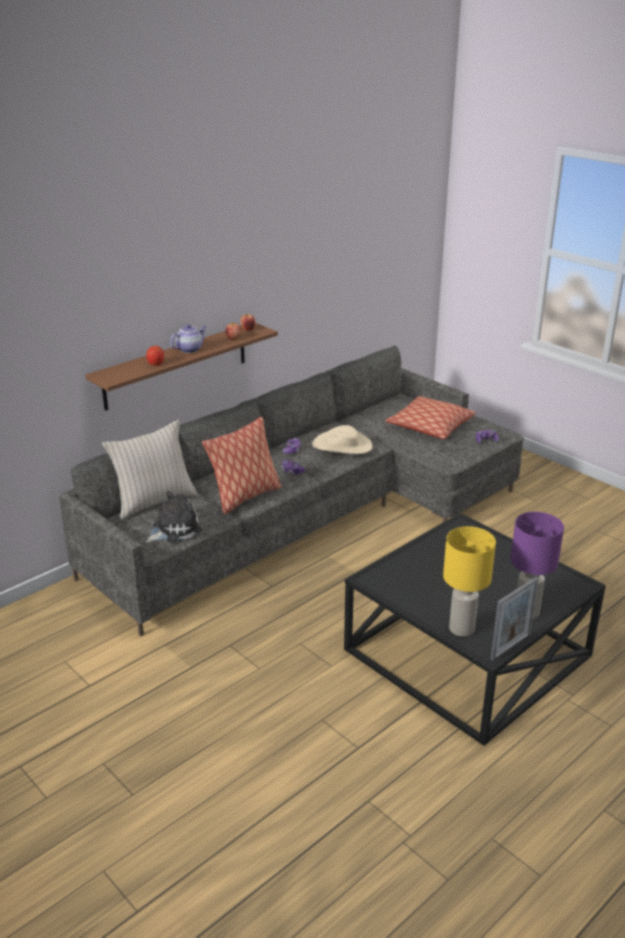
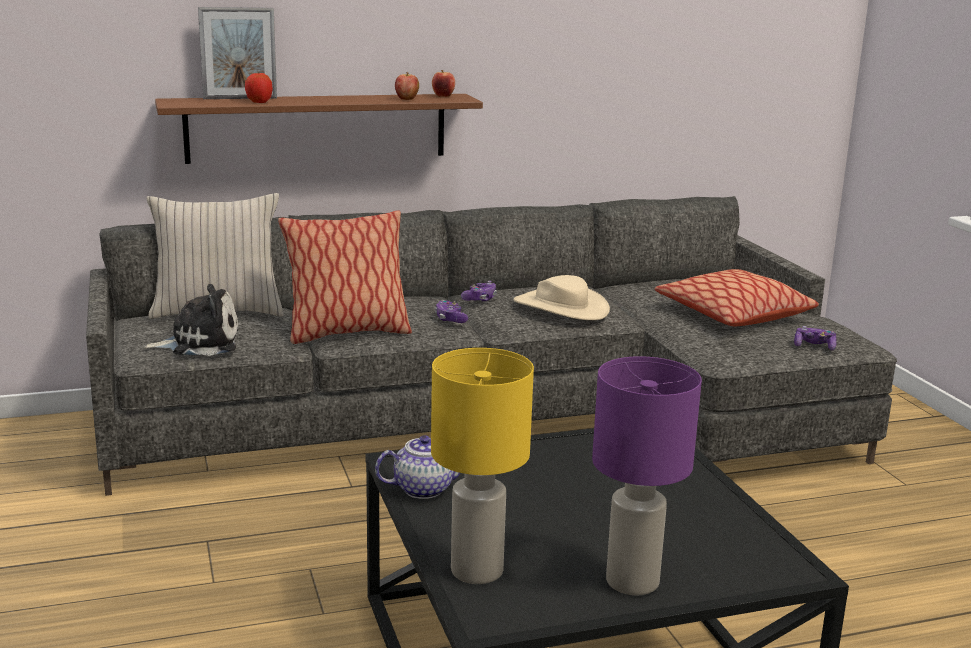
camera: 25 degrees right, 10 degrees down
(190, 349) = (329, 99): teapot -> teapot (424, 489)
(510, 647) = (536, 624): picture frame -> picture frame (240, 98)

